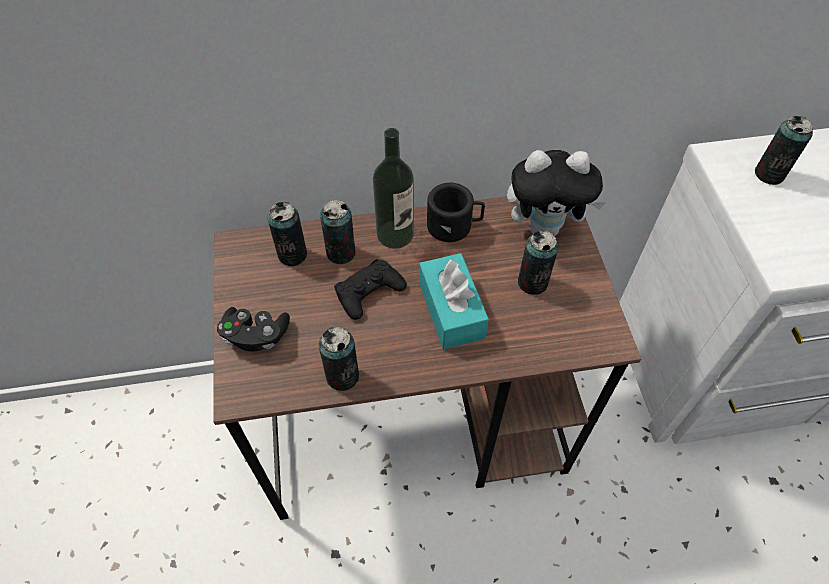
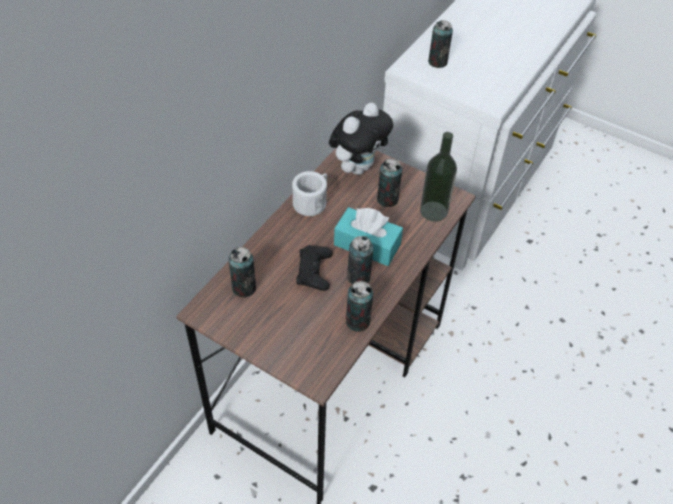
camera: 50 degrees left, 5 degrees down
(256, 336) = (285, 344): black game controller -> none
(341, 253) = (270, 264): can -> can (358, 277)
(395, 234) = (287, 231): bottle -> bottle (433, 211)
(454, 226) = (312, 202): black mug -> white mug

